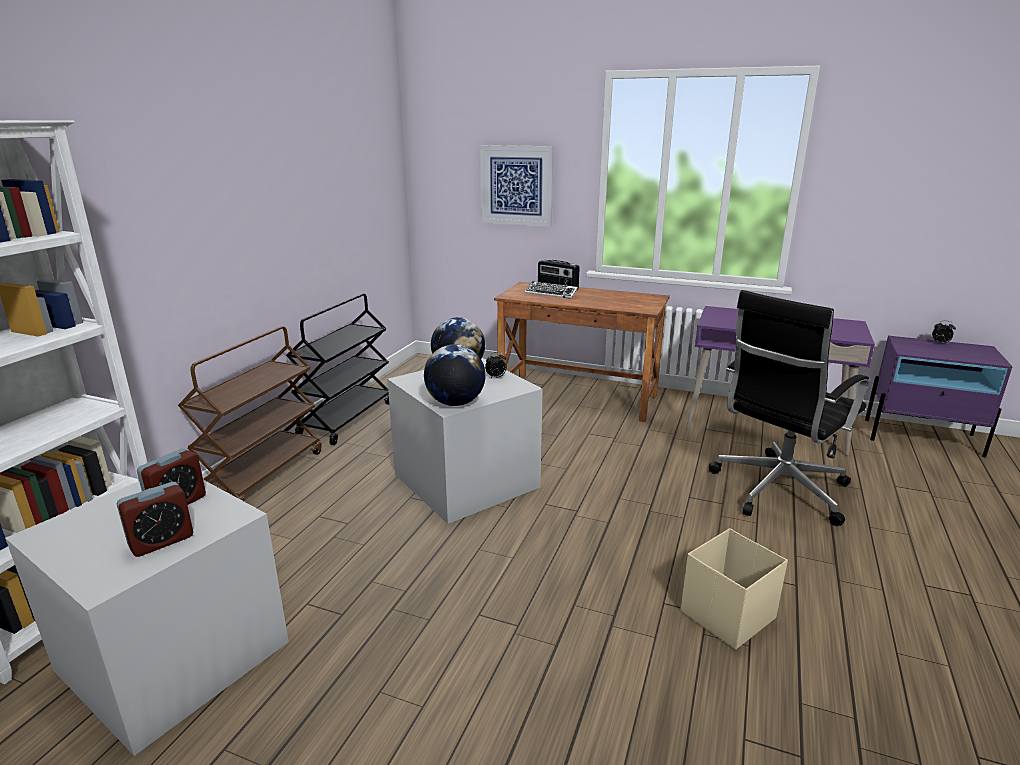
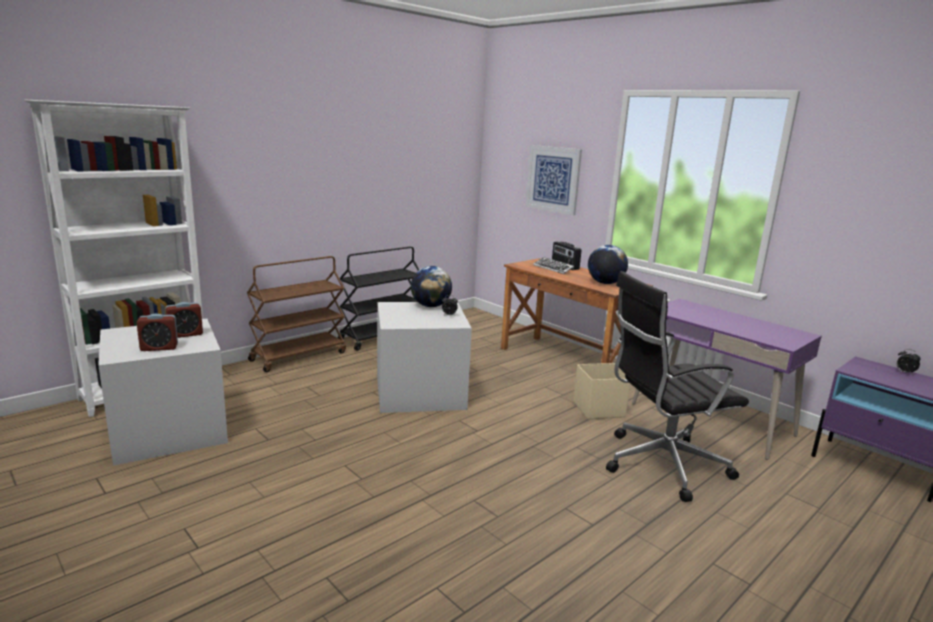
camera: 25 degrees right, 5 degrees down
(455, 403) = (399, 323): globe -> globe (605, 283)
(726, 615) = (511, 522): beige storage box -> beige storage box (597, 409)

